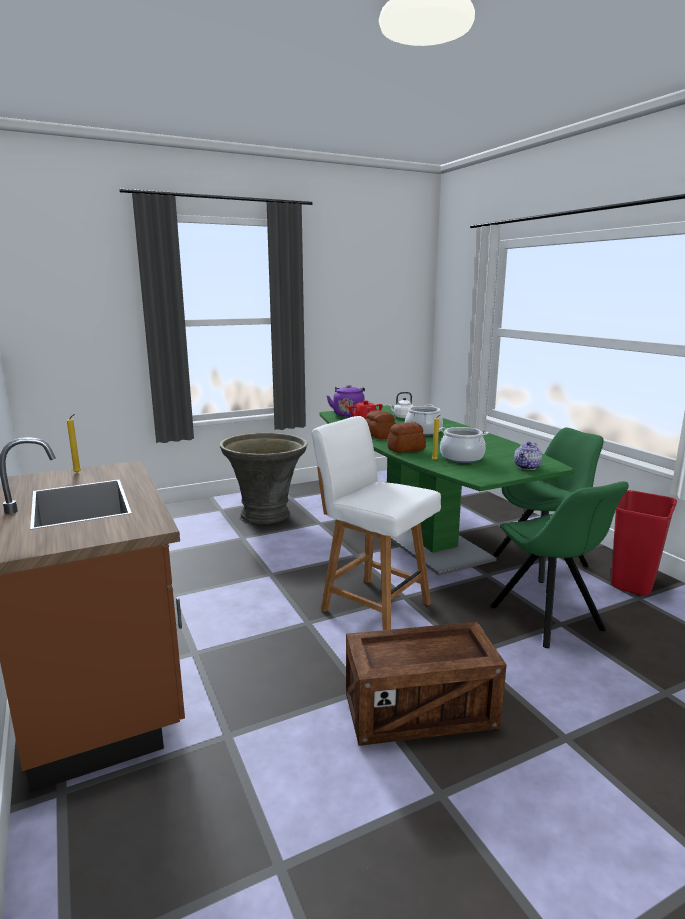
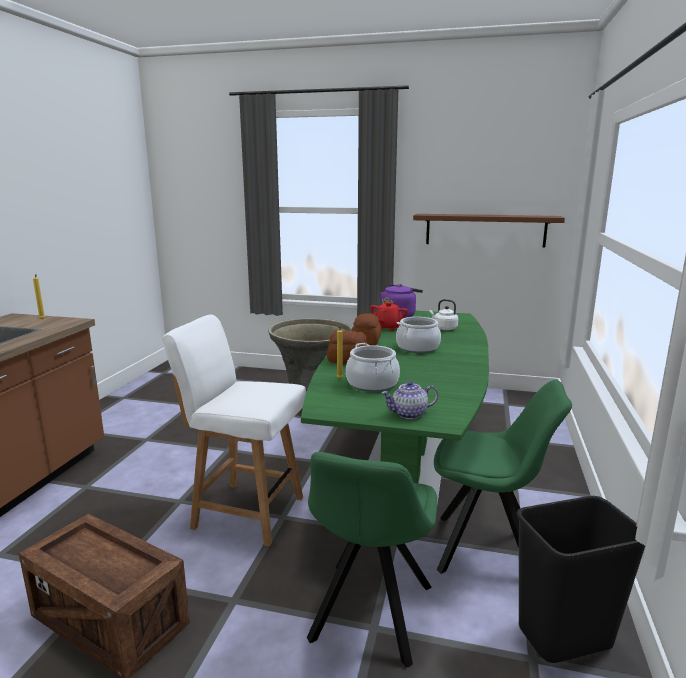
camera: 40 degrees right, 0 degrees up
(372, 333) = (485, 230): none -> brown shelf
(373, 605) = (246, 511): white chair -> white chair turned 60 degrees counterclockwise
(632, 582) = (564, 635): red trash can -> black trash can

